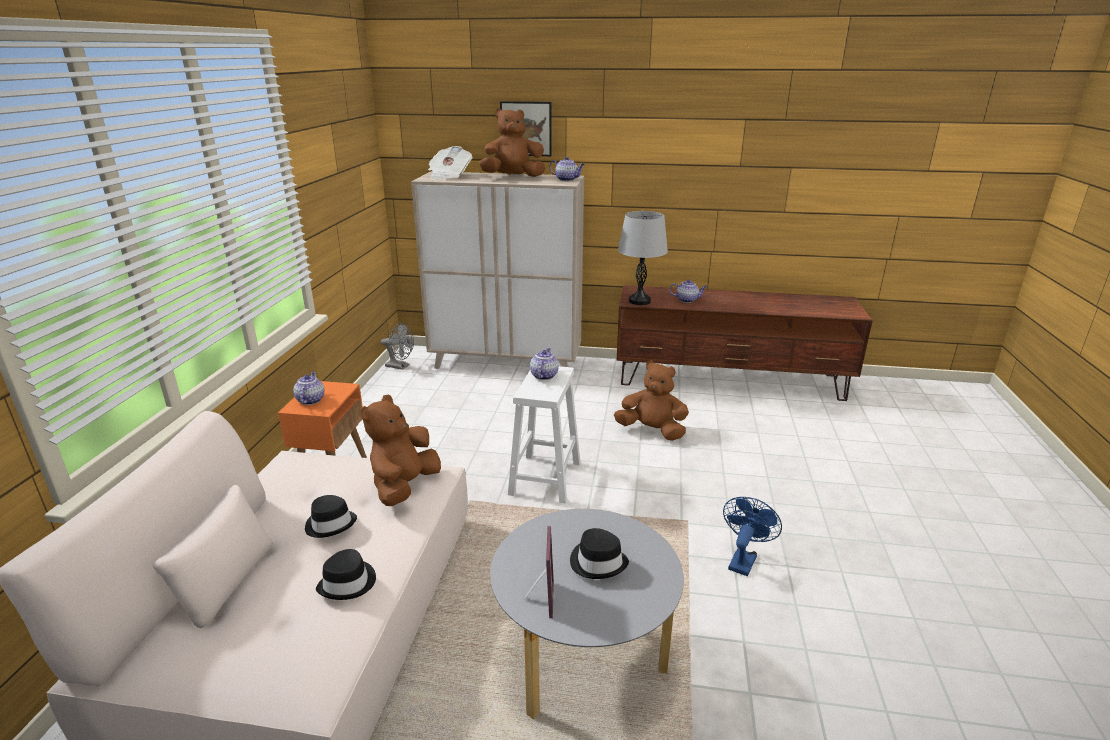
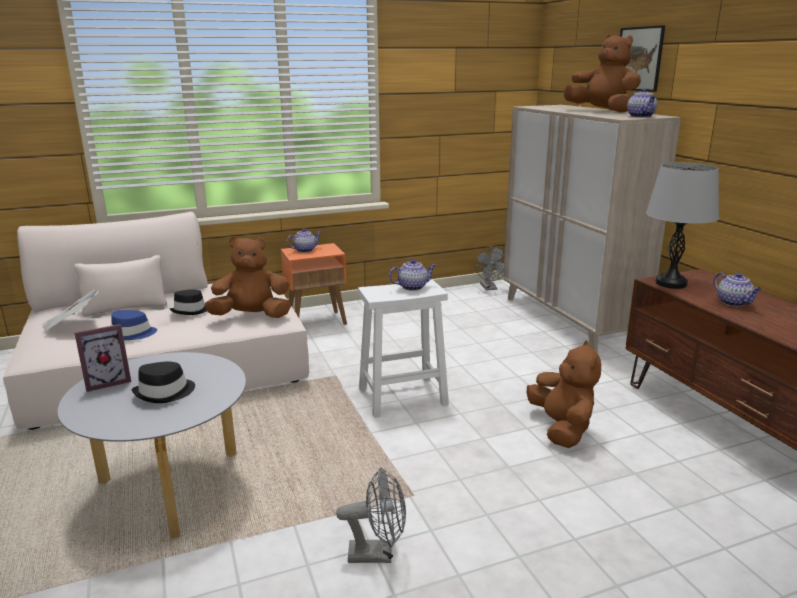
camera: 60 degrees right, 5 degrees down
(348, 583) = (132, 333): black hat -> blue hat
(449, 176) = (554, 107): newspaper -> newspaper (71, 325)
(743, 559) = (378, 554): blue fan -> grey fan

